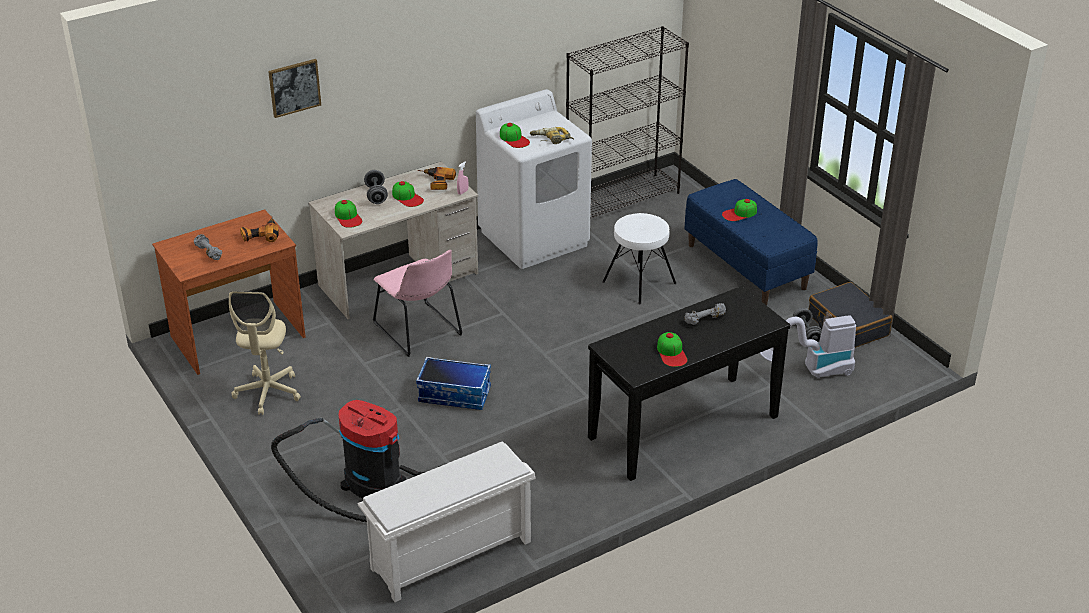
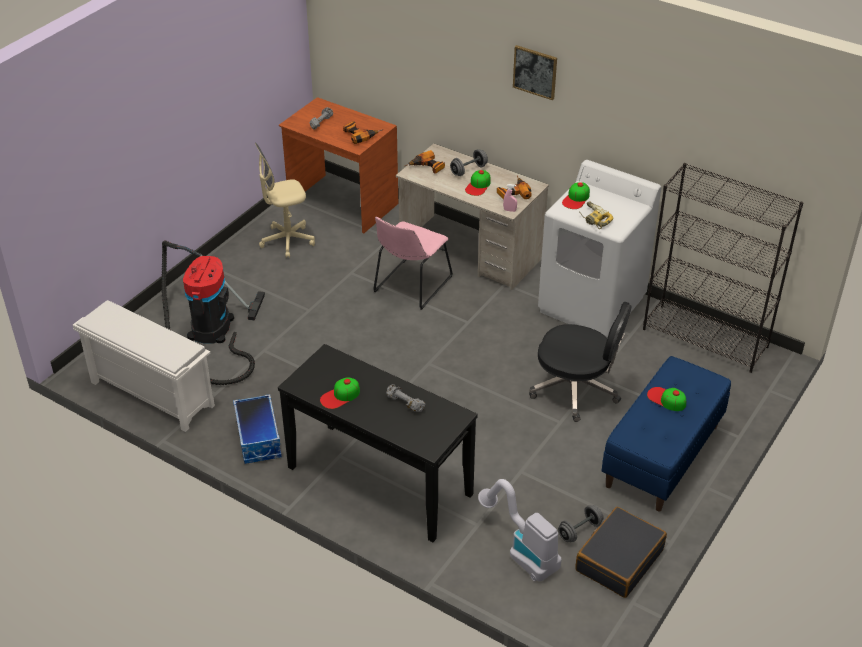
camera: 65 degrees right, 5 degrees up
(294, 87) = (435, 42): picture -> picture (535, 72)
(348, 217) = (426, 168): cap -> power drill
(455, 394) = (342, 332): storage box -> storage box (259, 439)
(639, 282) = (576, 390): white stool -> black office chair

